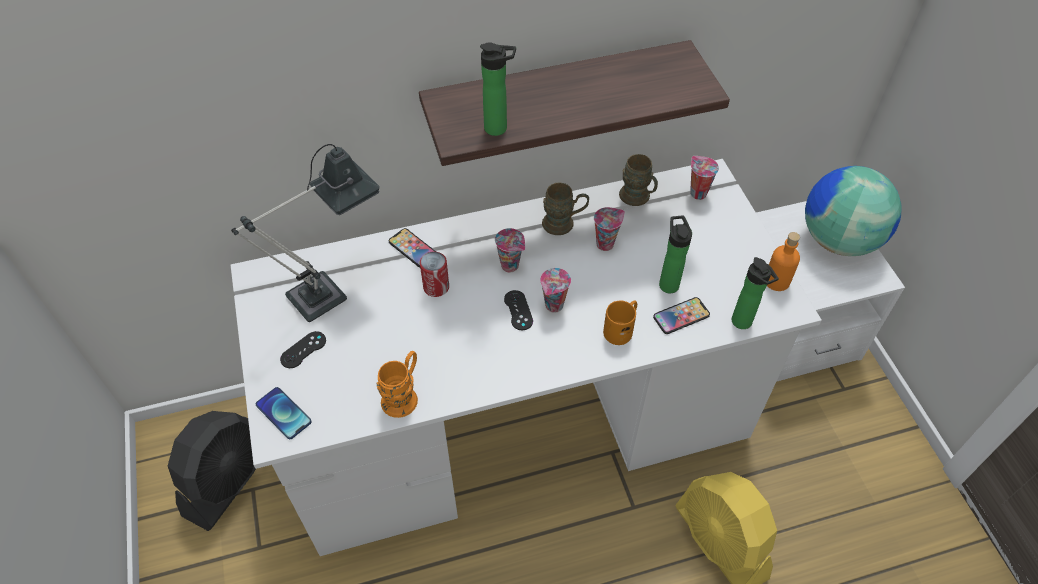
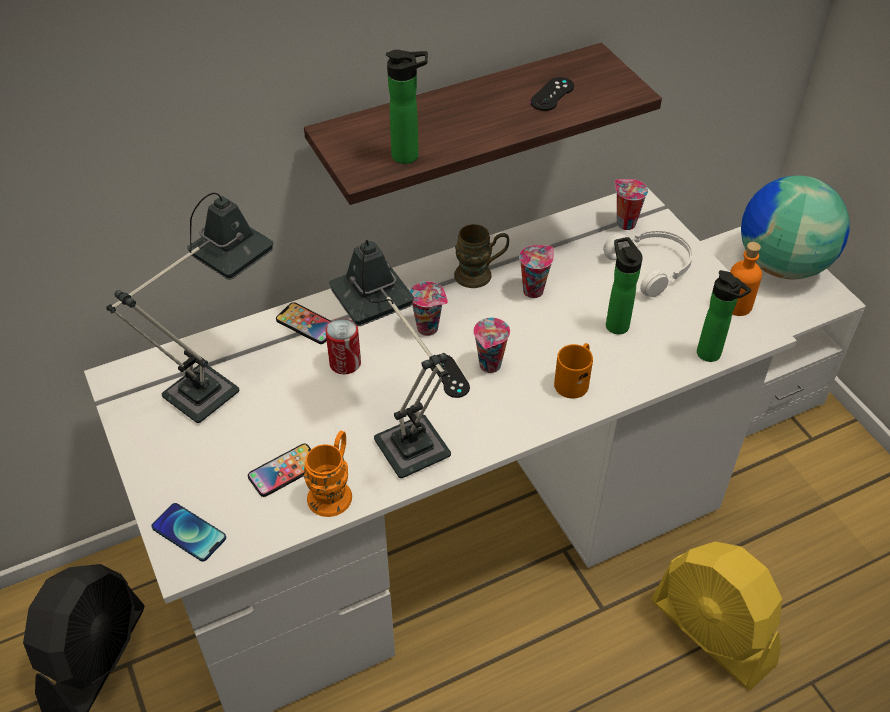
camera: 10 degrees left, 5 degrees down
(303, 350) = (197, 456): black game controller -> black game controller (552, 94)
(469, 357) = (403, 436): none -> table lamp
(638, 198) = (559, 237): brown mug -> none
(681, 316) = (639, 357): phone -> phone (284, 471)
(712, 236) = (652, 267): none -> white headphones

